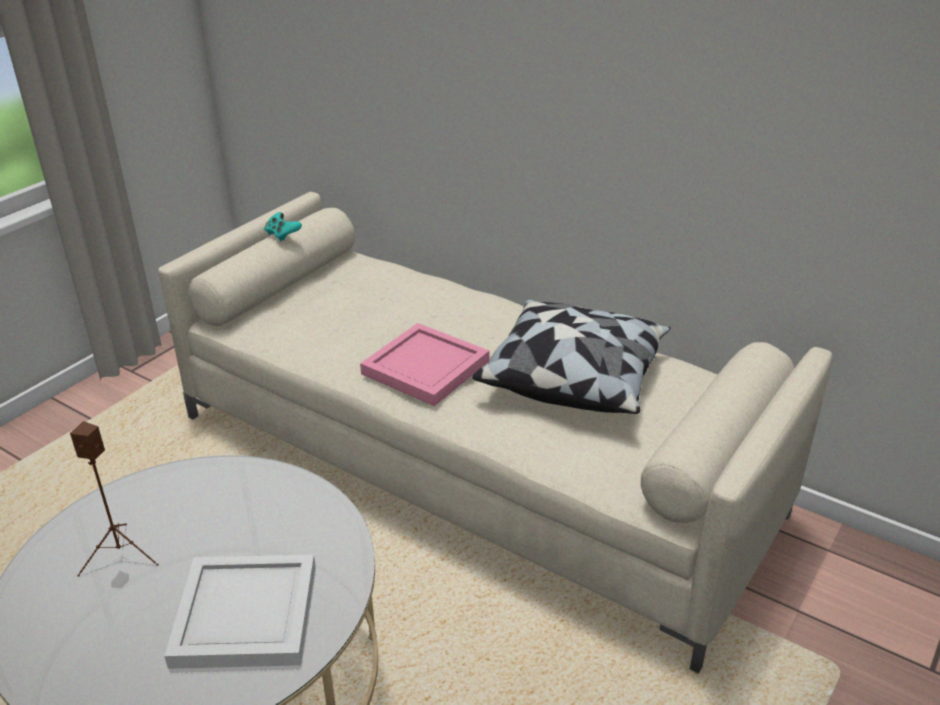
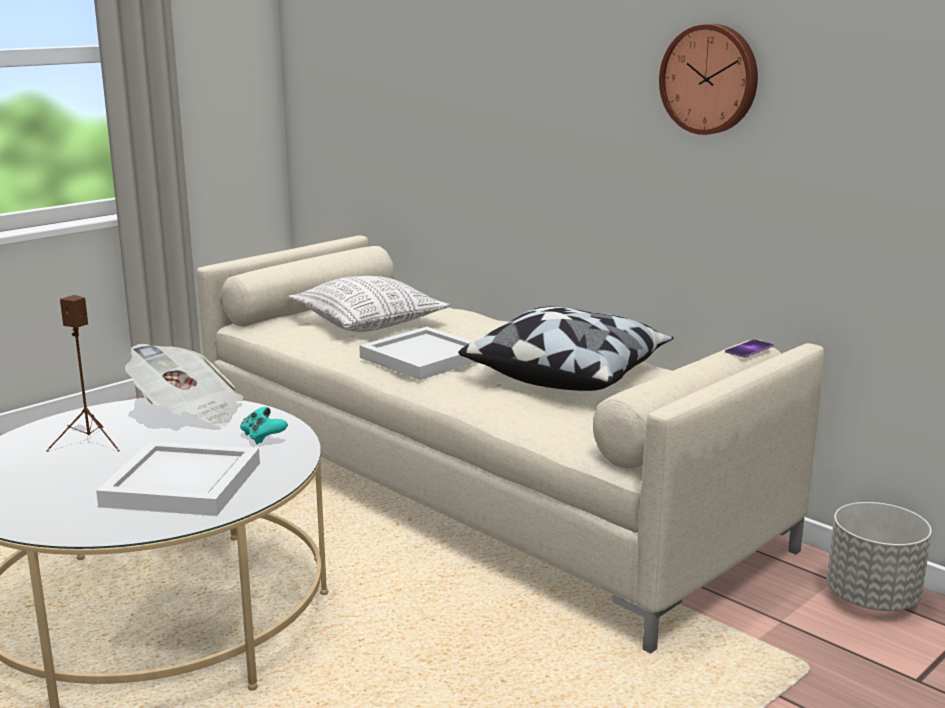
camera: 10 degrees right, 15 degrees down
(211, 487) = (189, 412): none -> newspaper
(282, 235) = (319, 257): turquoise game controller -> turquoise game controller (263, 437)
(349, 310) = (369, 323): none -> pillow
(423, 368) = (421, 358): pink tray -> white tray
(721, 79) = (710, 79): none -> wall clock
(764, 362) = (749, 349): none -> phone
(867, 569) = (872, 599): none -> grey planter

